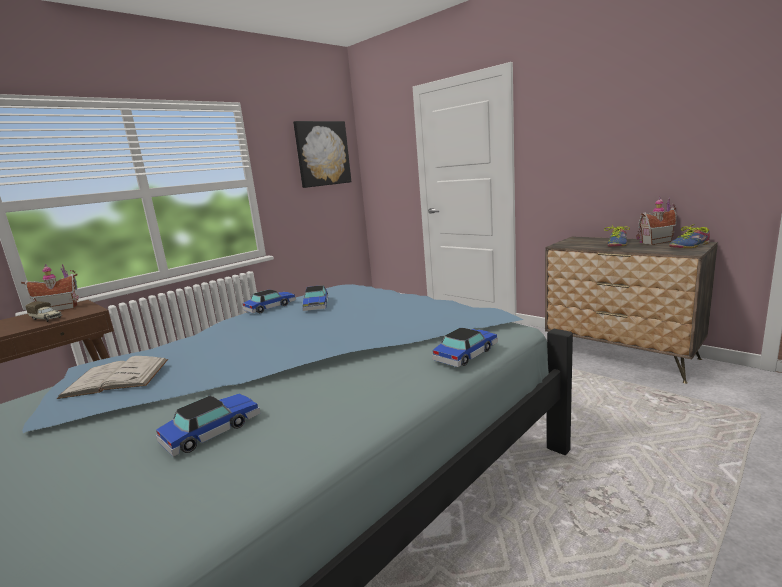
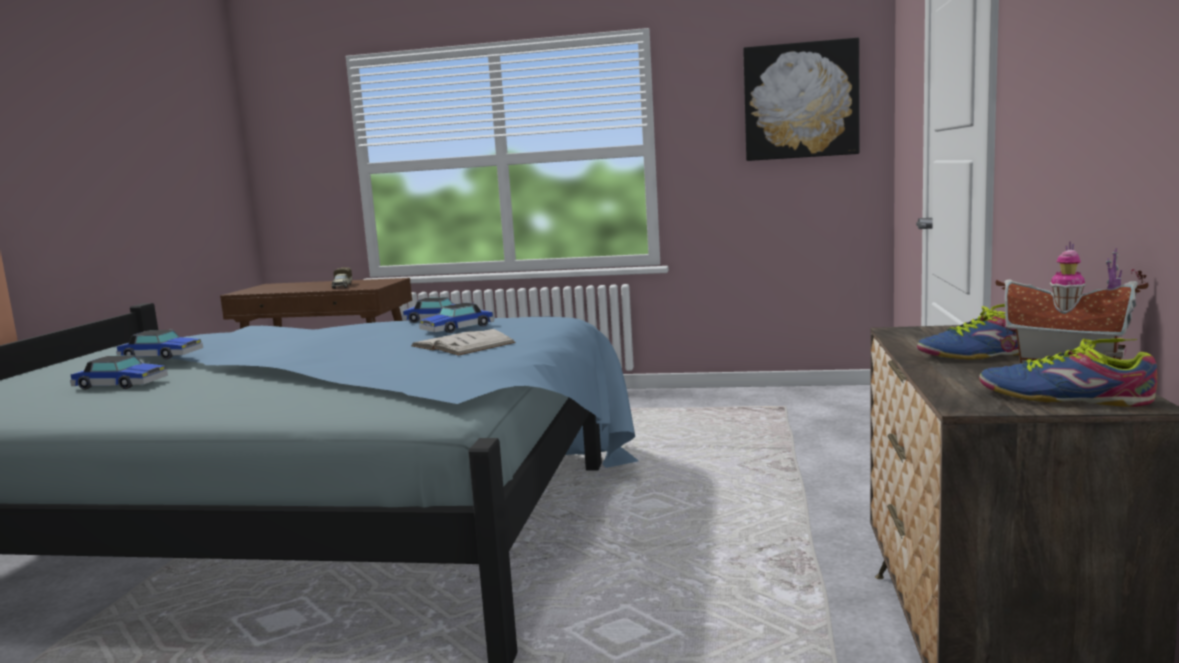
camera: 55 degrees right, 5 degrees down
(60, 308) = (374, 280): toy house -> none
(116, 378) = (214, 338): white book -> white book (462, 344)
(466, 354) = (319, 409): toy car -> toy car (161, 356)

